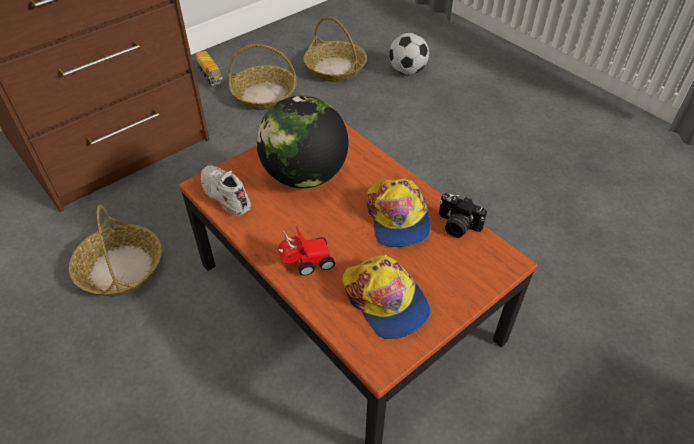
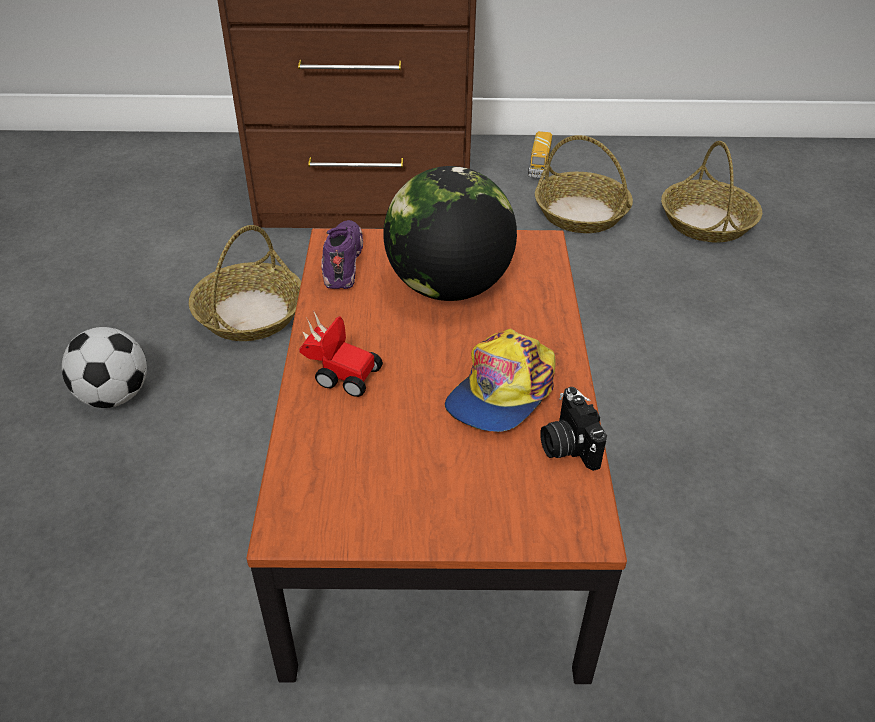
camera: 40 degrees right, 5 degrees down
(224, 195) = (342, 261): white shoe -> purple shoe
(386, 301) = (375, 470): cap -> none
(407, 71) = (812, 269): football -> football (115, 396)

